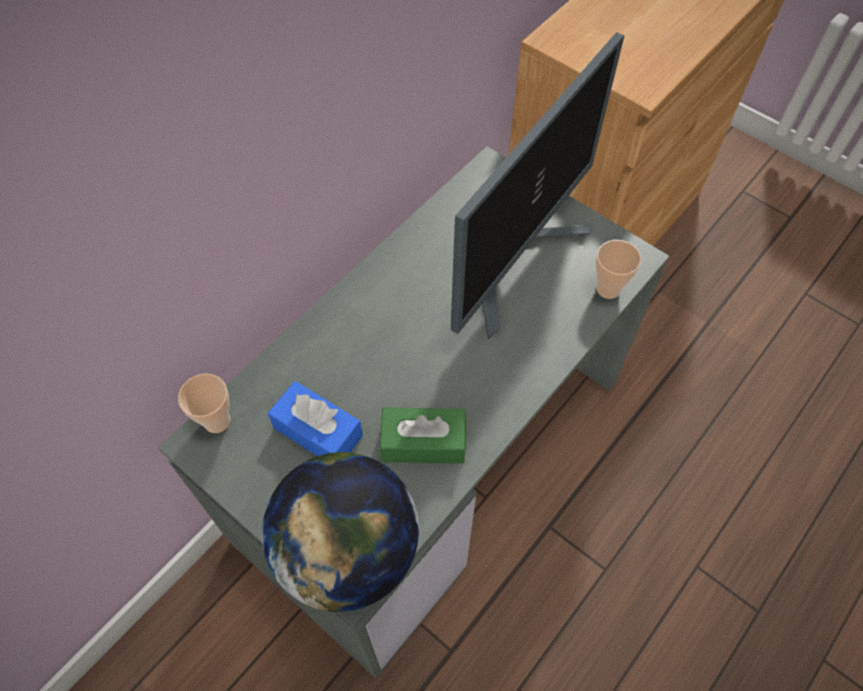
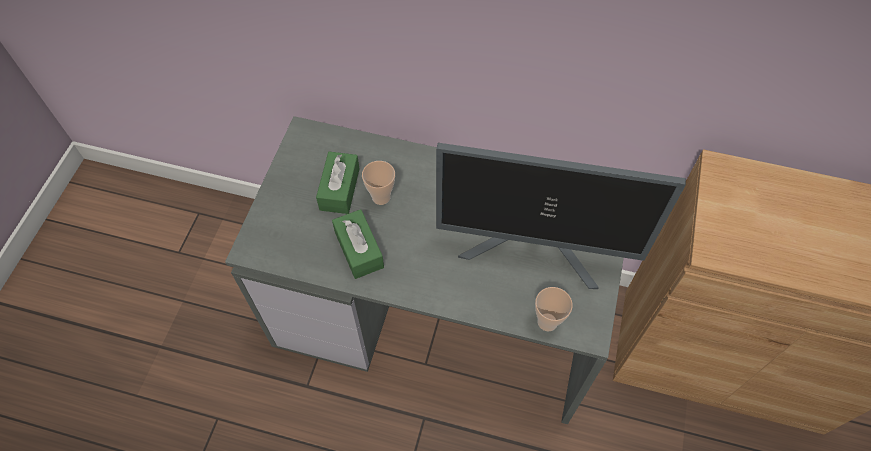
camera: 65 degrees right, 0 degrees up
(217, 421) = (322, 135): cup -> cup (381, 197)
(318, 432) = (339, 189): blue tissue box -> green tissue box
(348, 551) = (268, 239): globe -> none

